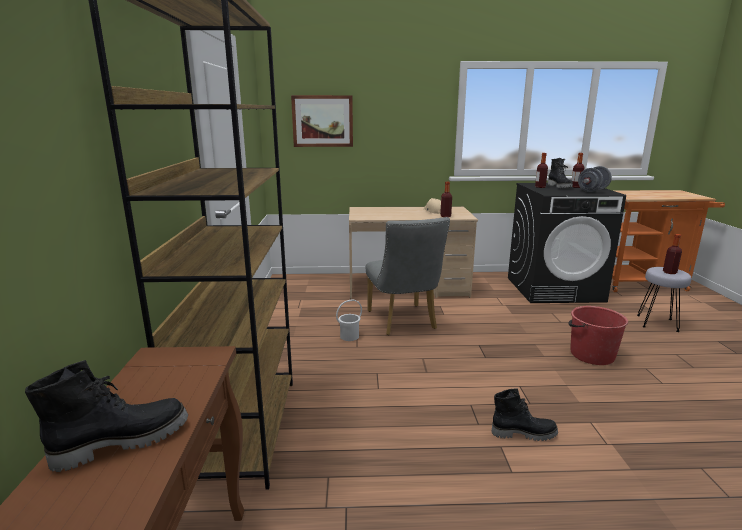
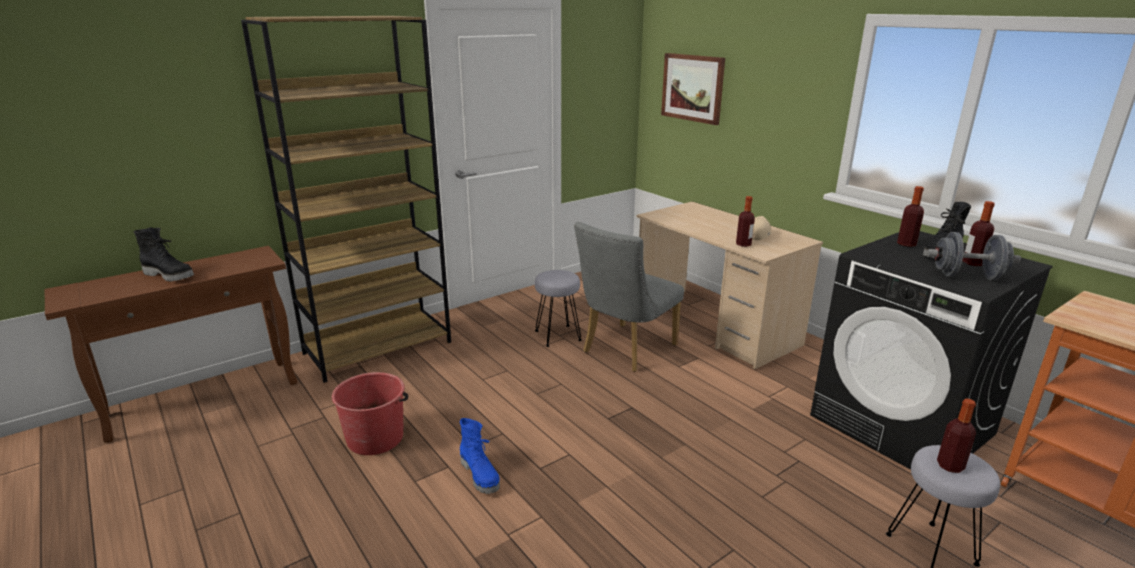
camera: 55 degrees right, 5 degrees up
(350, 336) = (557, 336): white bucket -> grey stool
(523, 433) = (480, 475): black boot -> blue boot
(591, 354) = (713, 494): red bucket -> red bucket (376, 438)

